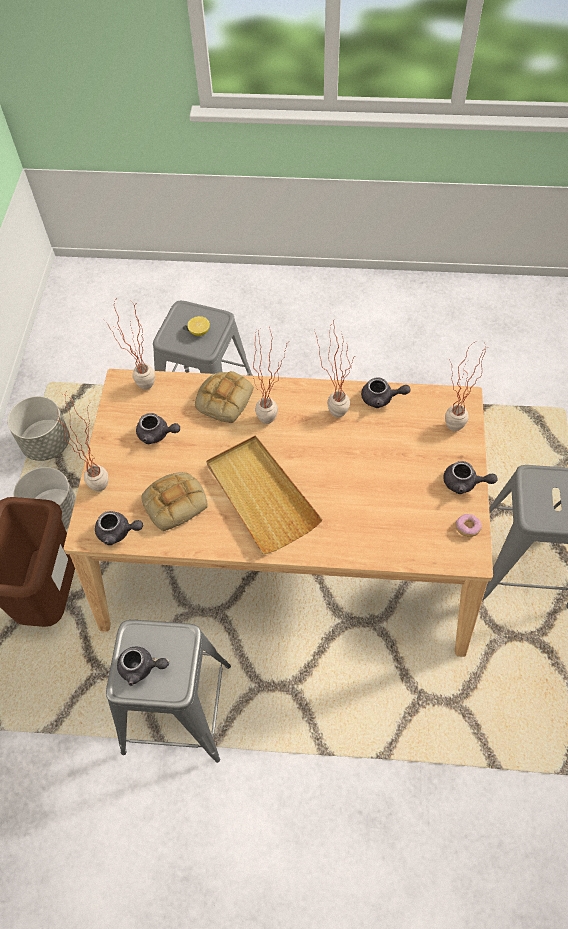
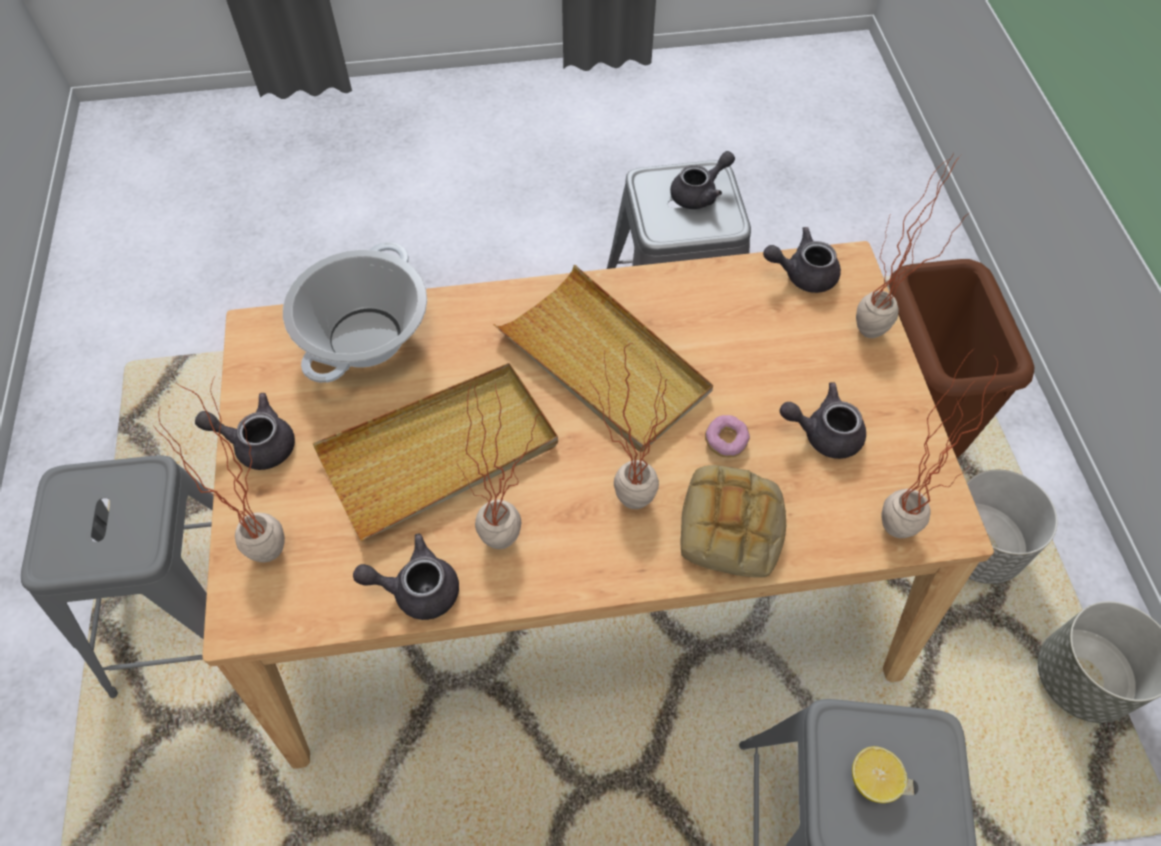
camera: 165 degrees right, 0 degrees up
(141, 668) = (699, 193): grey teapot -> grey teapot turned 150 degrees clockwise
(175, 502) = (737, 330): bread -> none
(363, 460) = (440, 453): none -> beige tray
(402, 539) = (365, 337): none -> cooking pot
(467, 528) = (259, 372): donut -> donut (725, 441)

